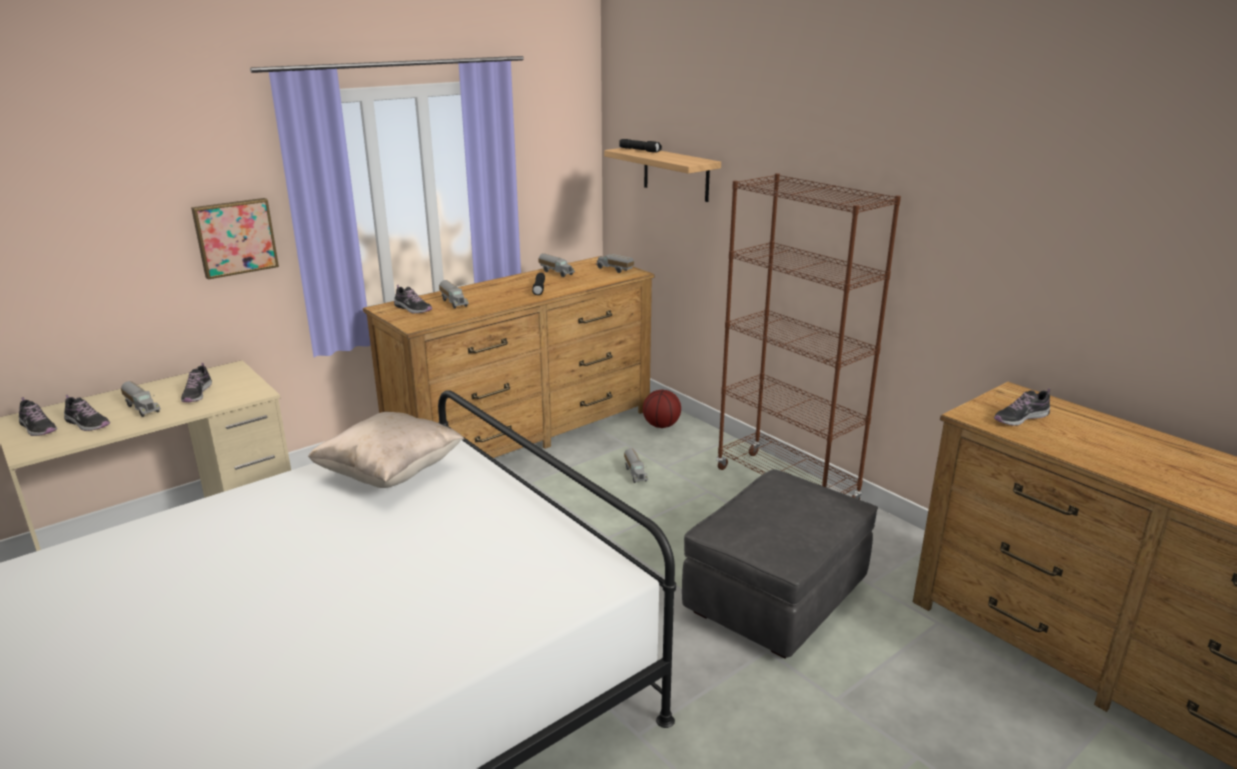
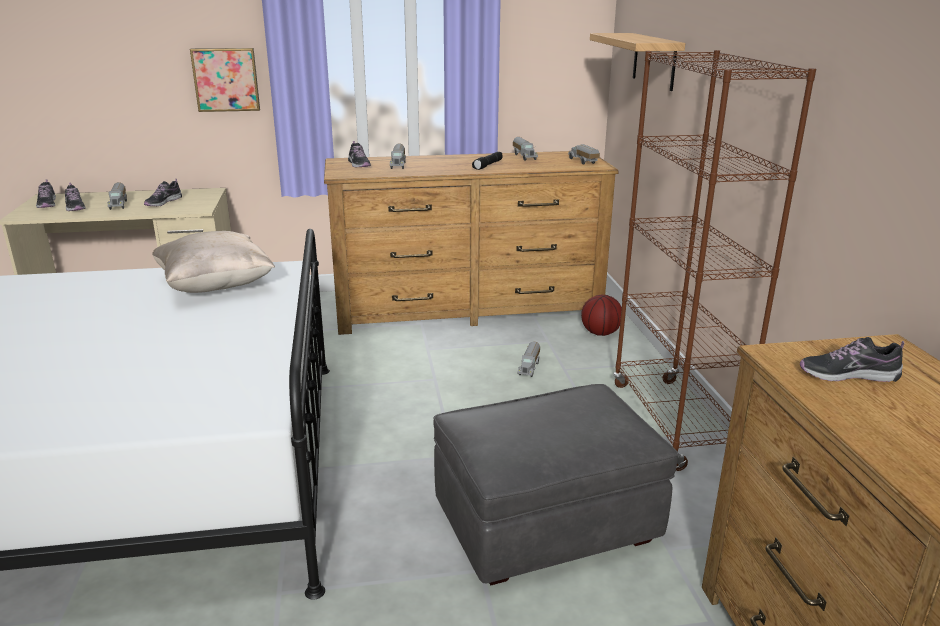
camera: 30 degrees right, 0 degrees up
(640, 150) = (624, 34): black flashlight -> none

